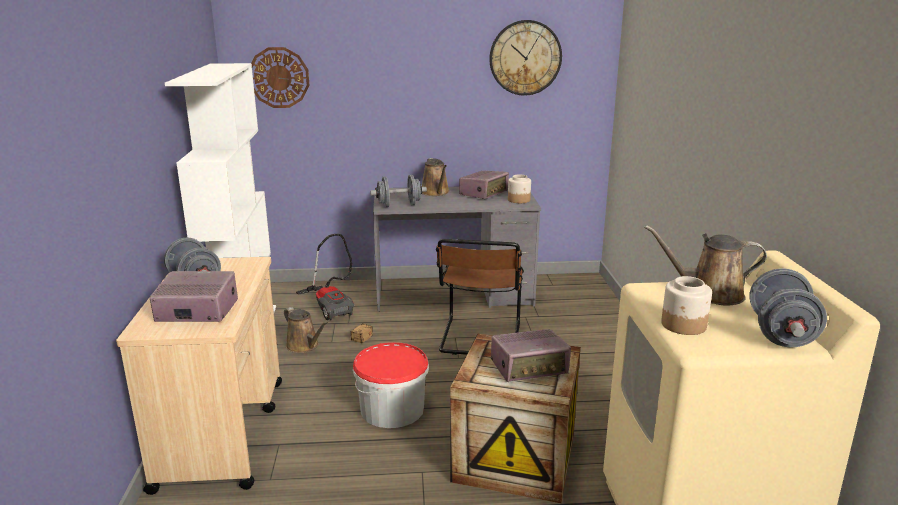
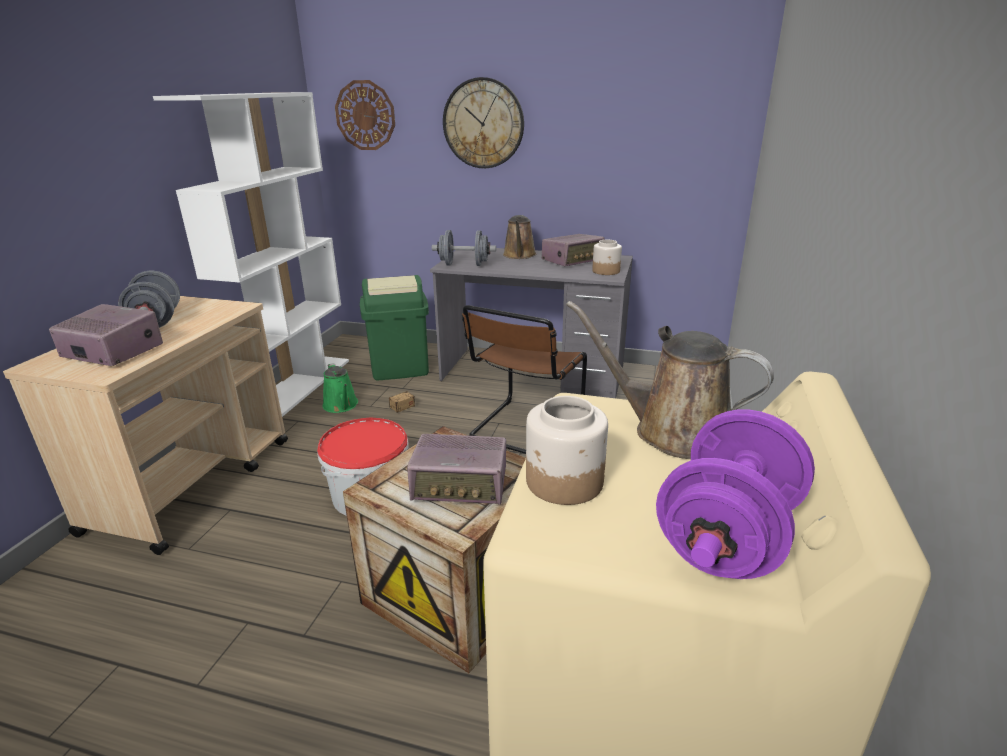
camera: 20 degrees right, 5 degrees up
(304, 346) = (341, 406): brown watering can -> green watering can
(331, 306) = (399, 368): vacuum cleaner -> green trash can
(525, 58) = (641, 93): wall clock -> wall clock (483, 124)
(781, 333) = (727, 537): grey dumbbell -> purple dumbbell

